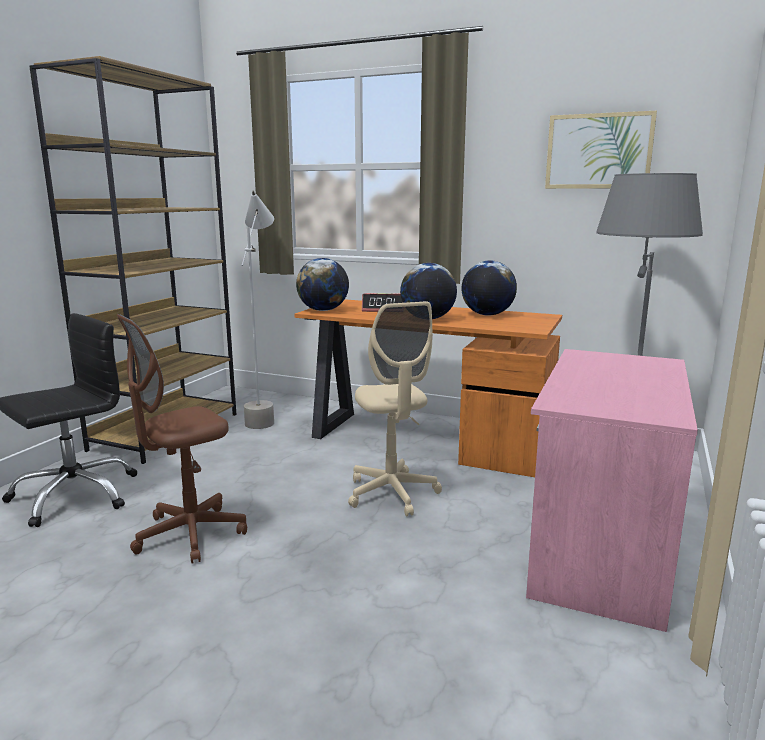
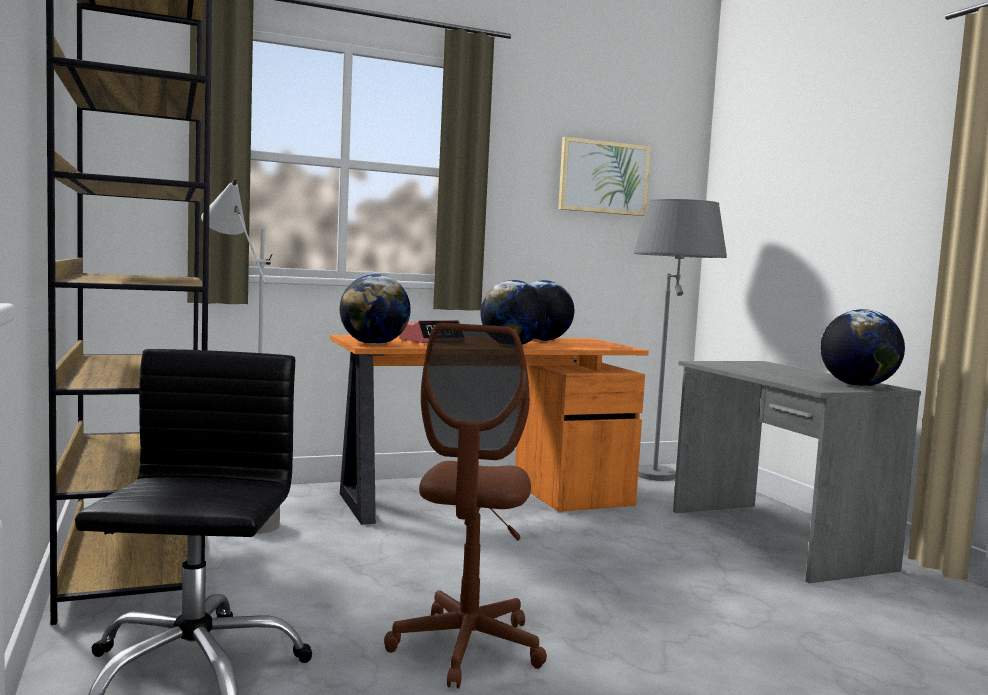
camera: 45 degrees left, 10 degrees down
(392, 493) = (562, 549): beige office chair -> none
(599, 549) = (775, 539): pink desk -> grey desk
(630, 408) = (857, 385): none -> globe

